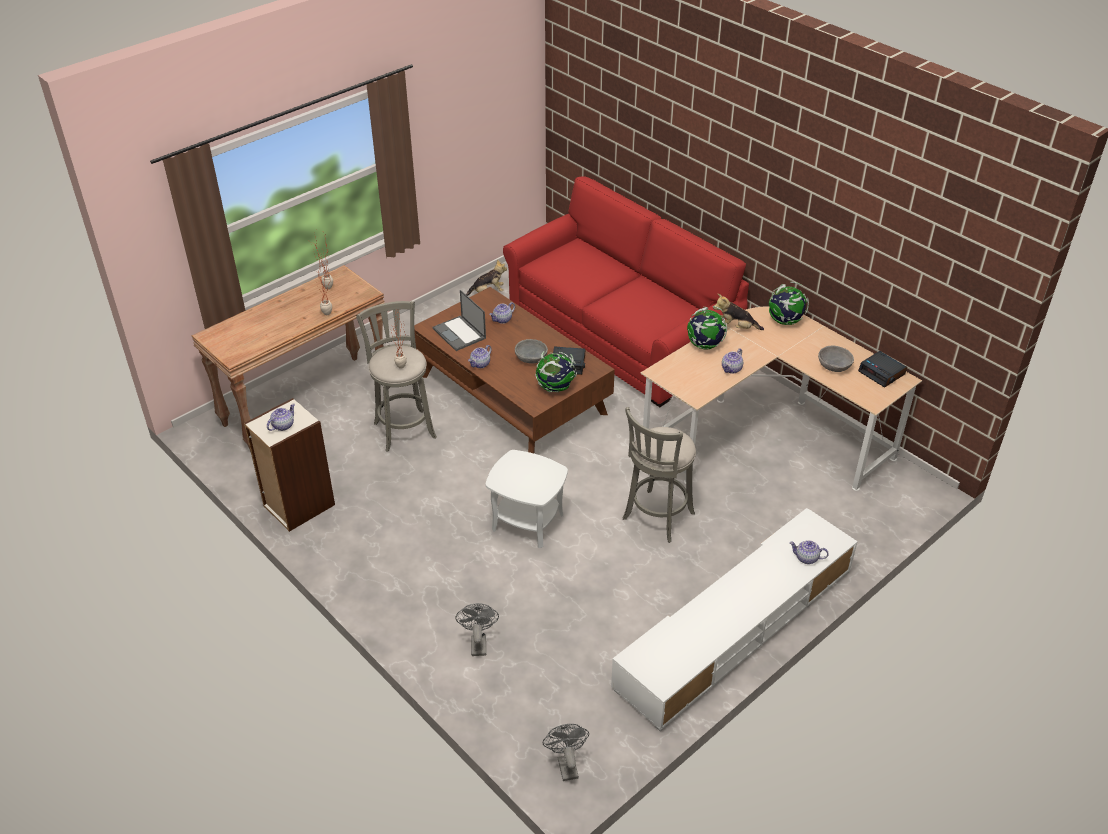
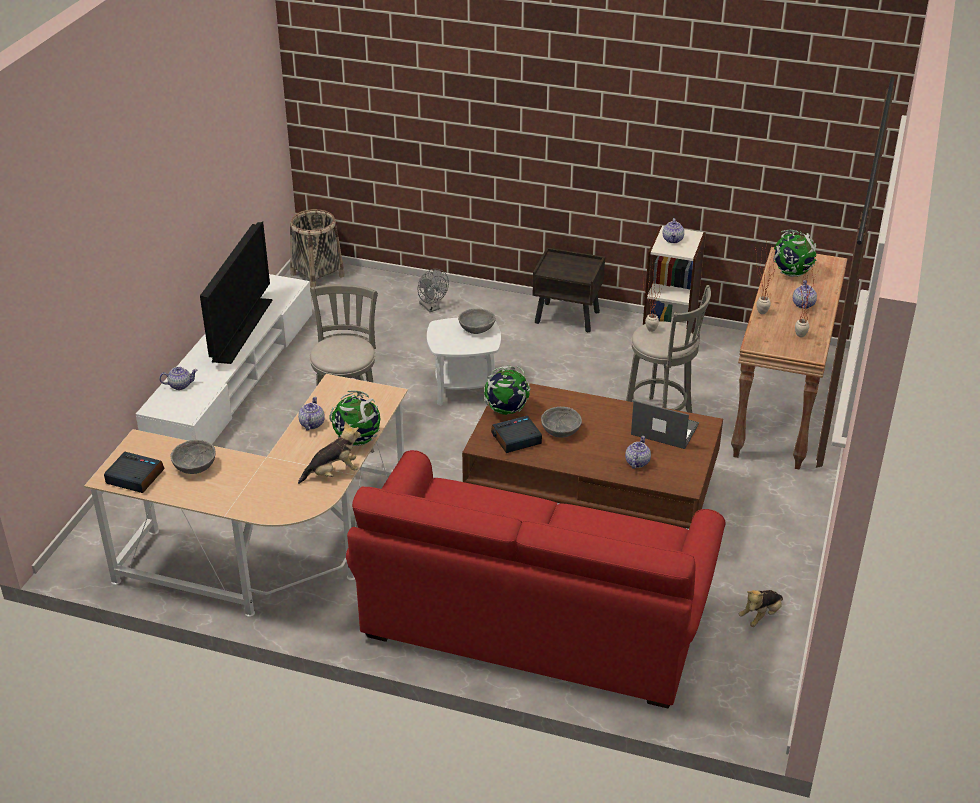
camera: 150 degrees right, 5 degrees down
(360, 567) = (568, 317): none -> brown nightstand
(480, 364) = (605, 406): teapot -> teapot (803, 304)
(510, 477) = (476, 329): none -> grey bowl
(566, 764) = (317, 275): grey fan -> basket
(720, 608) = (242, 330): none -> television
(785, 321) = (276, 504): globe -> globe (791, 273)

